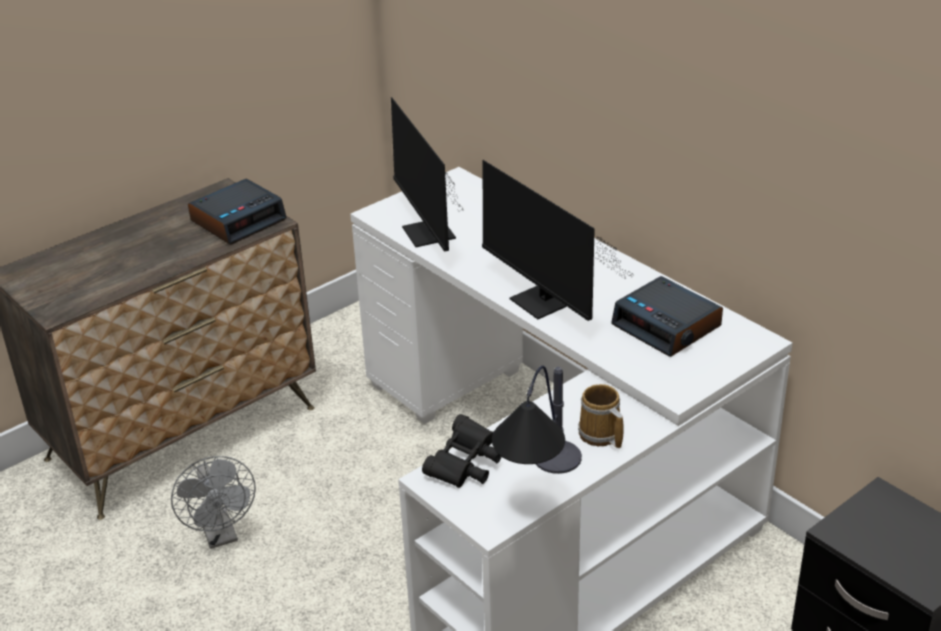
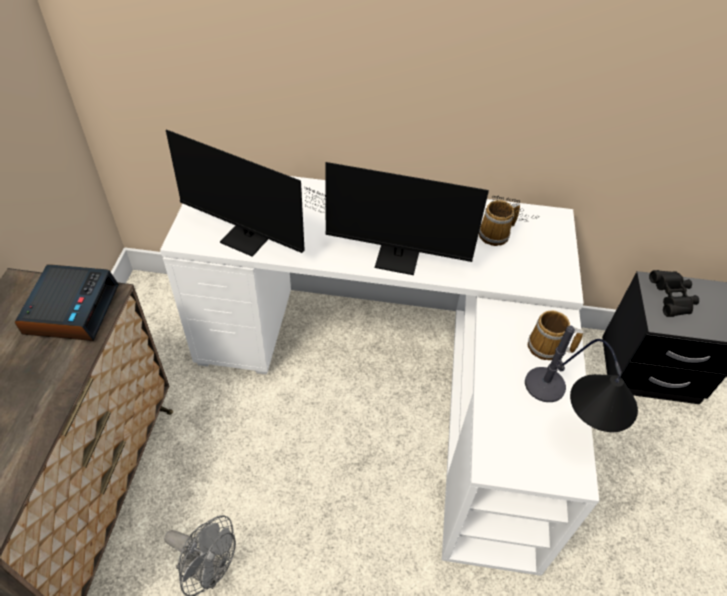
camera: 45 degrees left, 15 degrees up
(465, 466) = (501, 435): black binoculars -> black binoculars (671, 299)
(667, 326) = (496, 235): alarm clock -> mug

